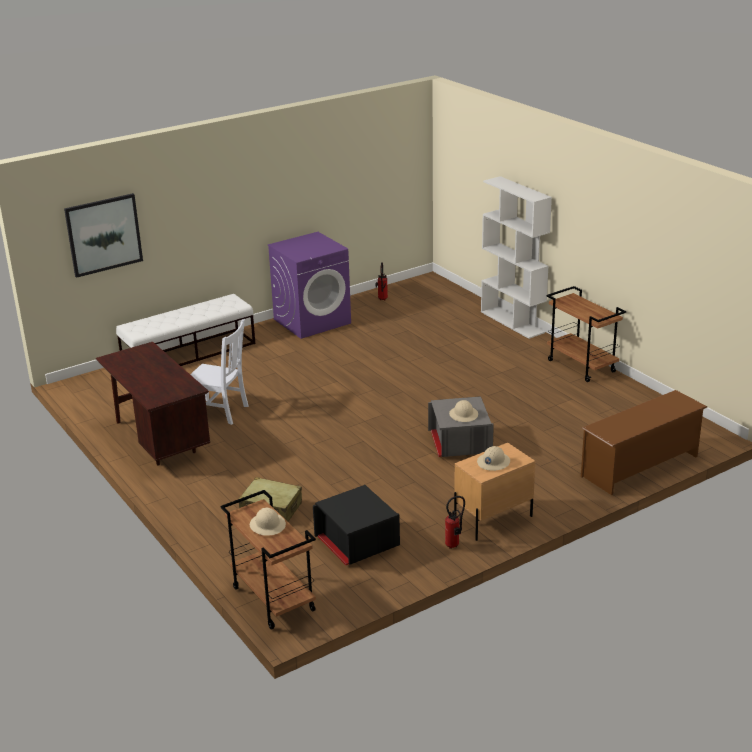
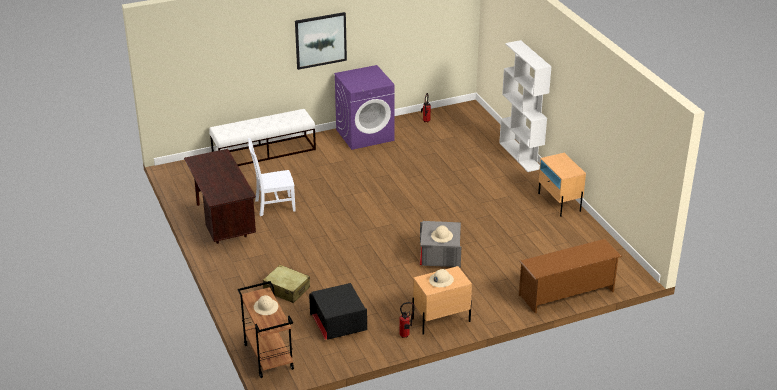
camera: 10 degrees right, 5 degrees up
(104, 234) = (204, 60): picture -> picture (320, 40)
(220, 412) = (273, 206): white chair -> white chair turned 135 degrees clockwise
(582, 366) = (559, 202): brown cart -> beige nightstand

